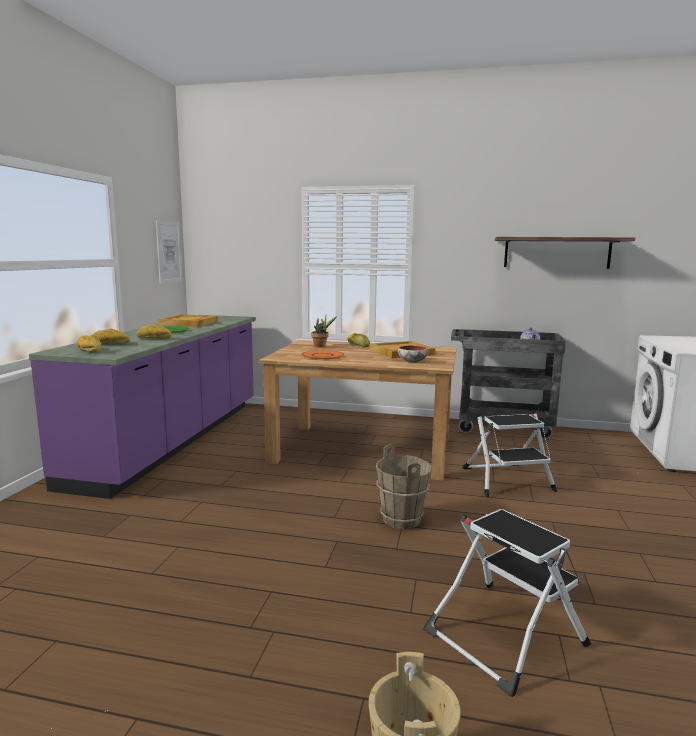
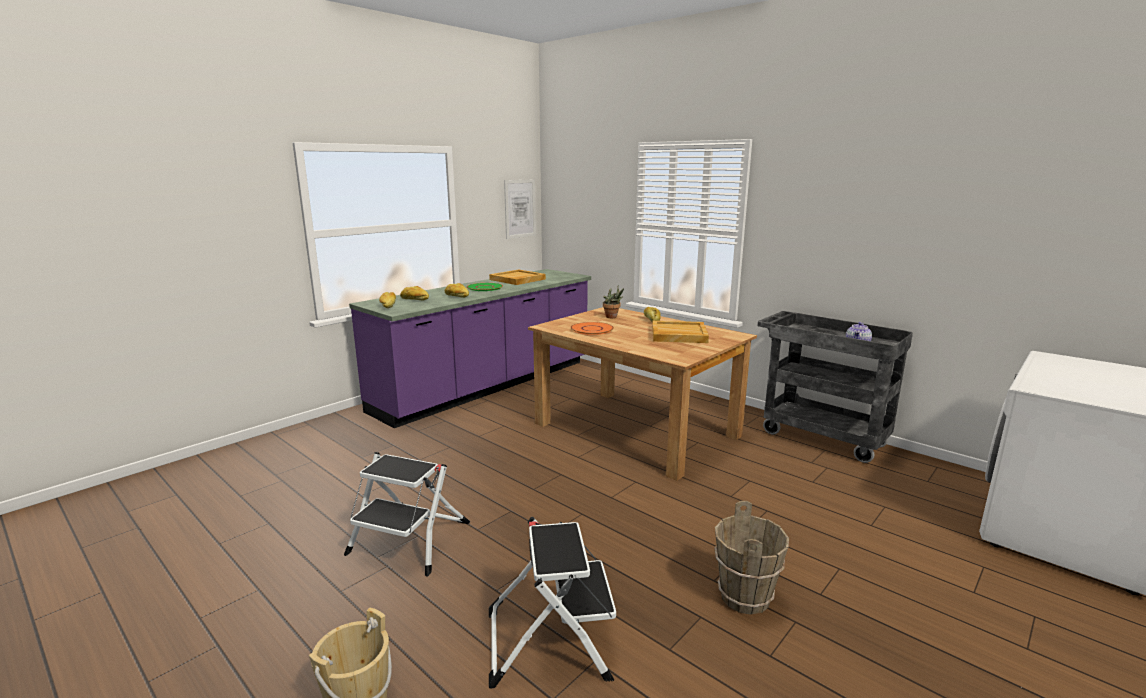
camera: 30 degrees right, 5 degrees up
(402, 519) = (588, 508): brown bucket -> brown bucket (745, 597)
(412, 362) = (665, 349): bowl -> none
(506, 480) = (747, 498): step ladder -> step ladder (410, 540)
(556, 253) = (921, 227): shelf -> none

